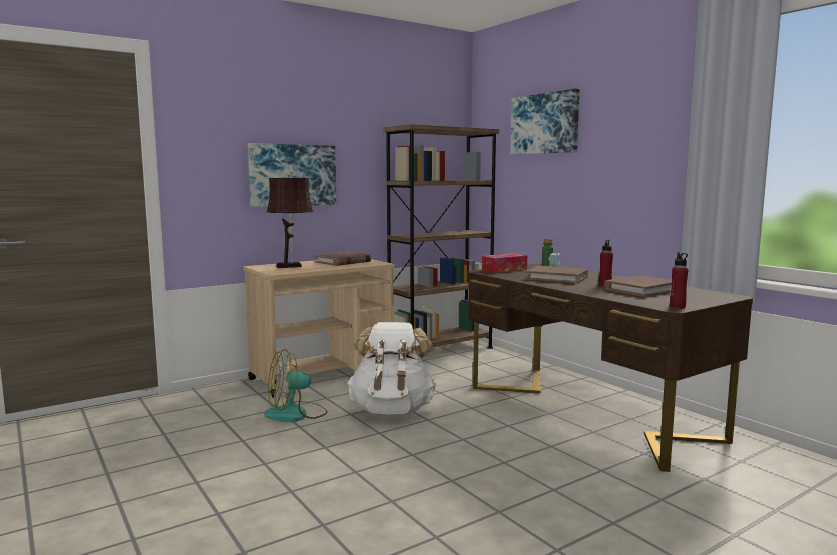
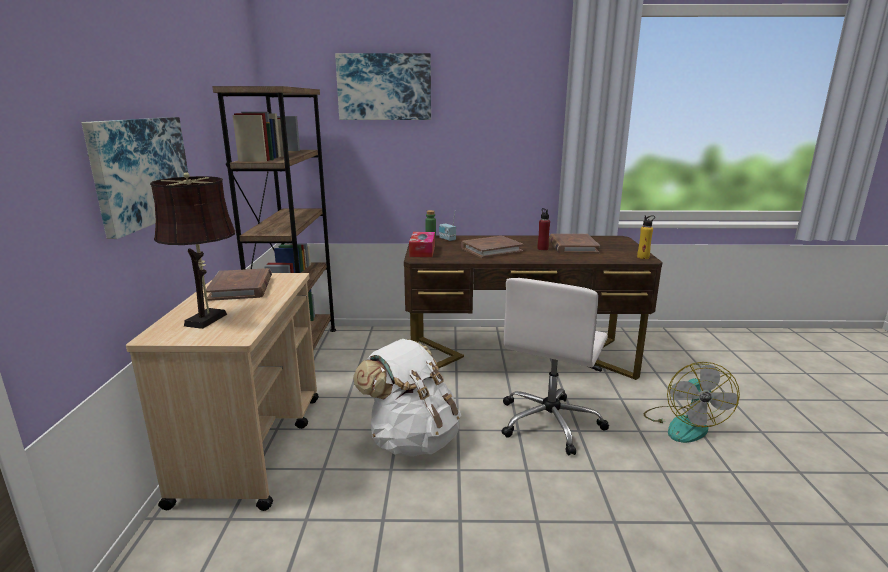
camera: 55 degrees left, 10 degrees up
(296, 414) = (344, 510): fan -> fan (684, 424)
(496, 448) = (550, 422): none -> white office chair
(677, 307) = (643, 257): red bottle -> yellow bottle

